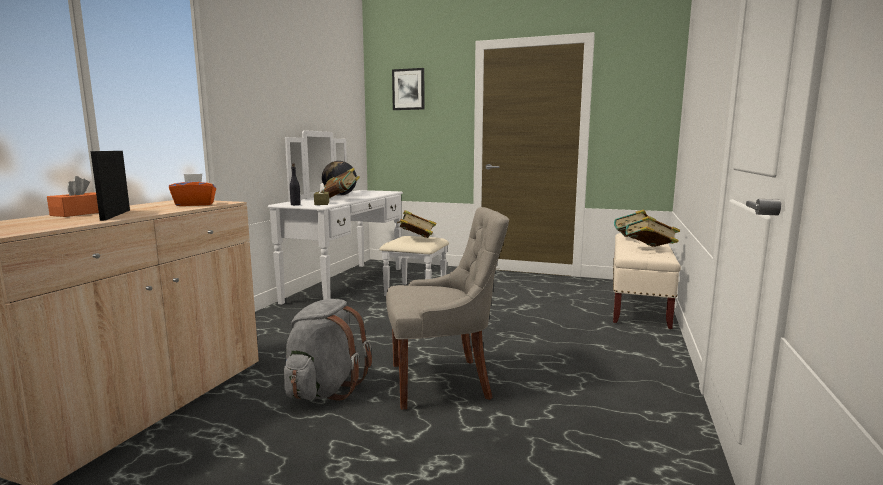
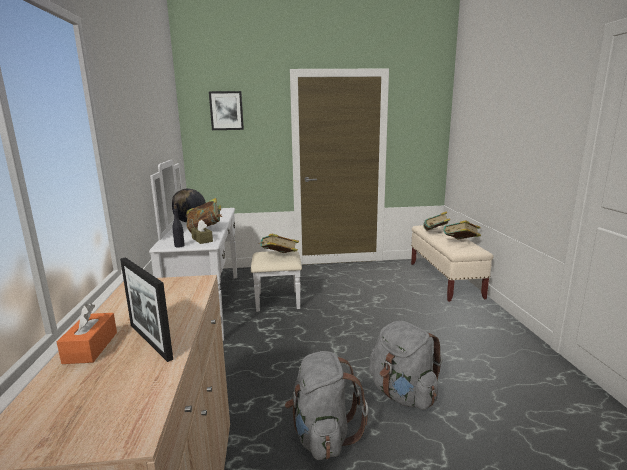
camera: 25 degrees left, 5 degrees up
(195, 204) = (180, 293): orange tissue box -> none
(443, 381) = (402, 394): grey chair -> grey backpack

